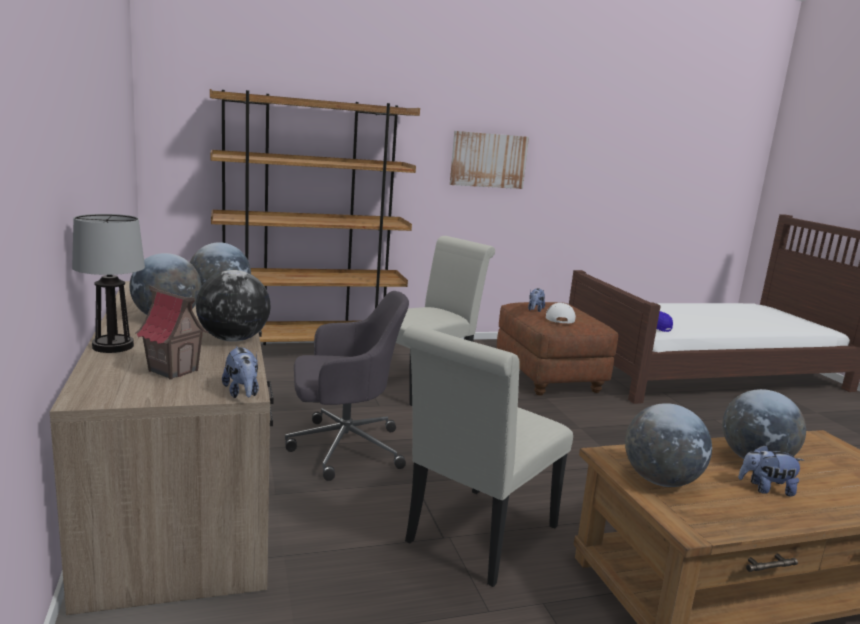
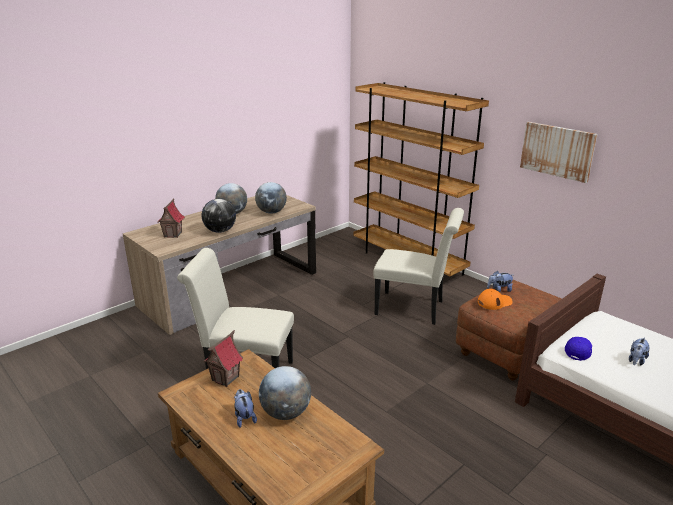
camera: 65 degrees right, 10 degrees up
(114, 346) = (188, 219): table lamp -> none
(242, 393) = (161, 251): plush toy -> plush toy (636, 361)
(343, 447) = (299, 312): grey office chair -> none
(559, 317) = (494, 302): white cap -> orange cap
(660, 481) = (226, 378): globe -> toy house

